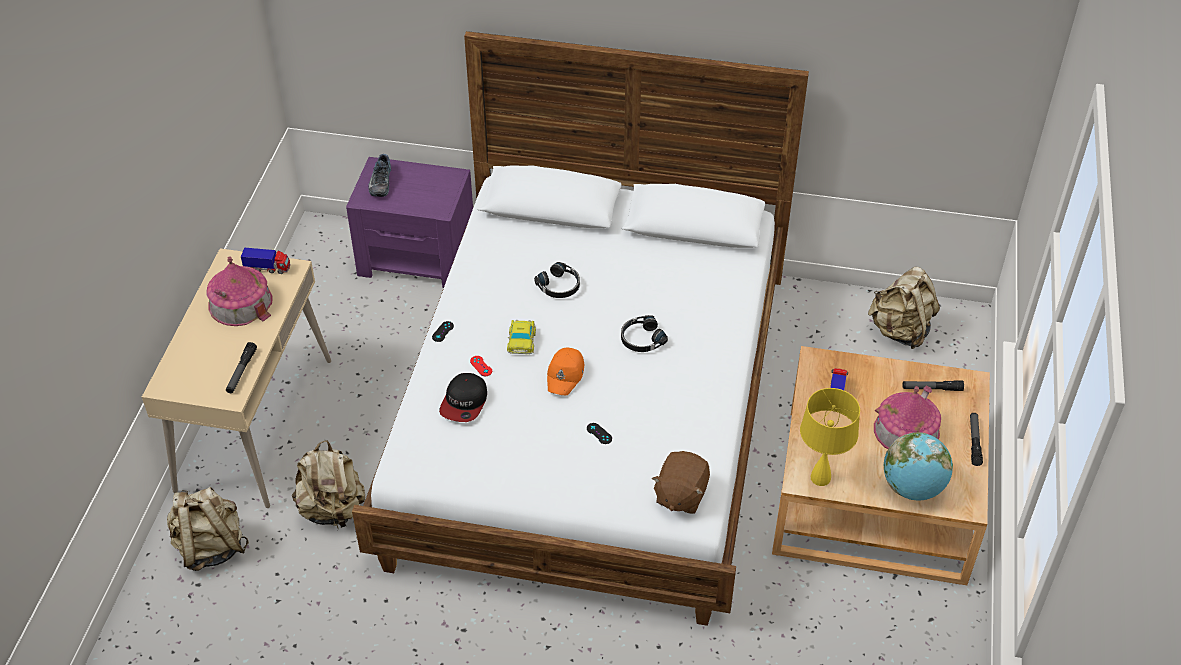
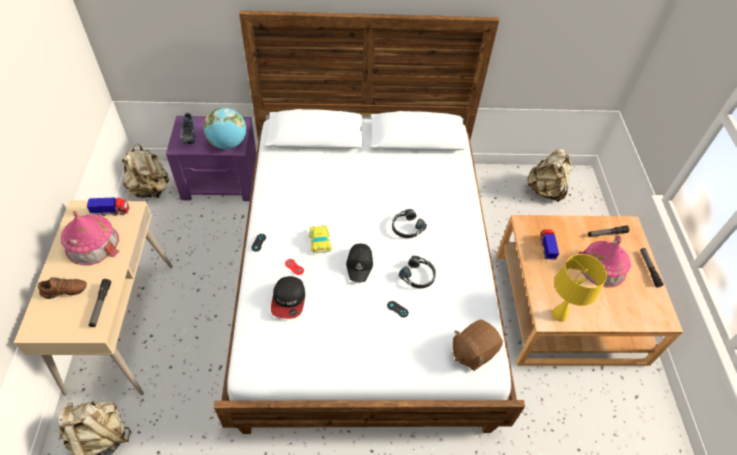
camera: 15 degrees left, 5 degrees up
(203, 353) = (65, 293): none -> brown shoe
(333, 509) = (194, 387): beige backpack -> beige backpack (150, 190)
(559, 286) = (337, 195): black headphones -> black headphones (418, 276)
(565, 375) = (360, 264): orange cap -> black cap
(680, 495) = (473, 351): brown plush toy -> brown plush toy turned 45 degrees clockwise
(912, 487) = (623, 311): globe -> globe (228, 144)

